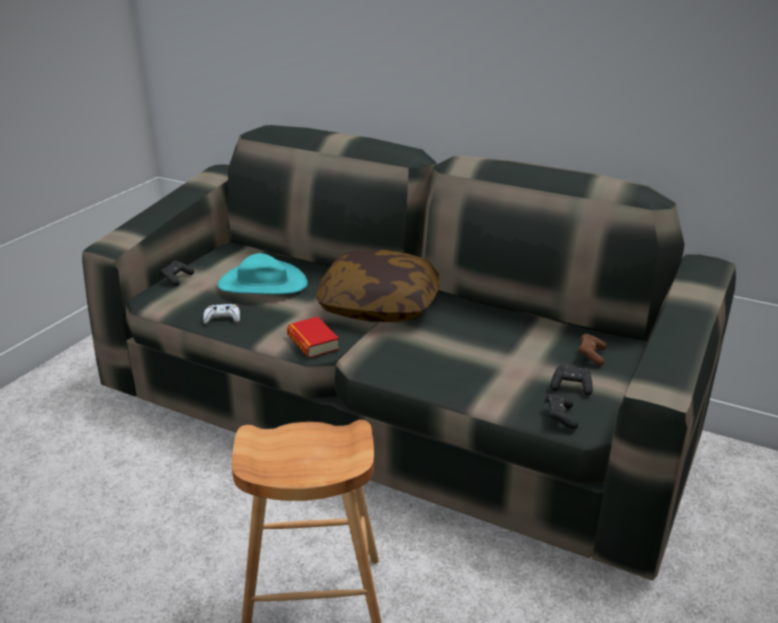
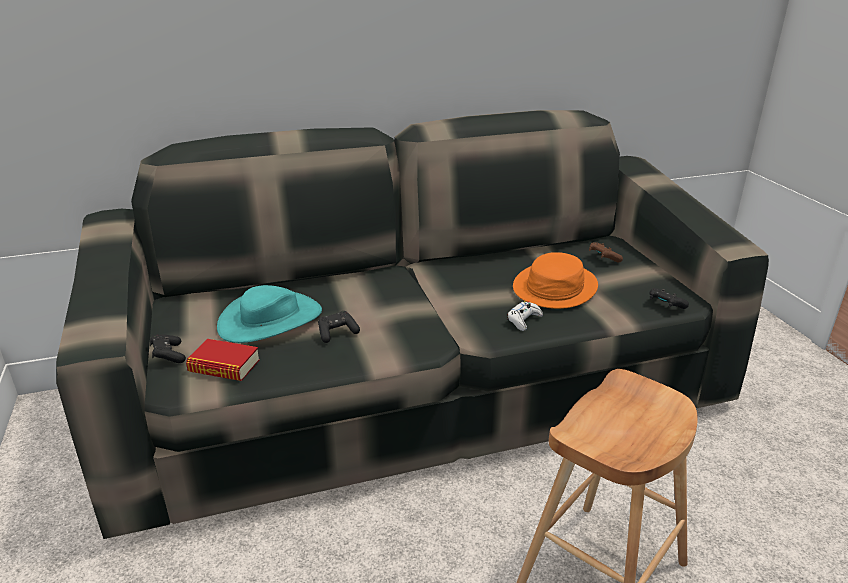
camera: 45 degrees left, 0 degrees up
(222, 318) = (294, 367): white game controller -> white game controller (523, 320)
(313, 342) = (417, 344): book -> book (224, 366)
(379, 305) = (408, 290): pillow -> none
(495, 356) = (554, 287): none -> orange hat
(571, 387) = (633, 283): black game controller -> black game controller (337, 333)

